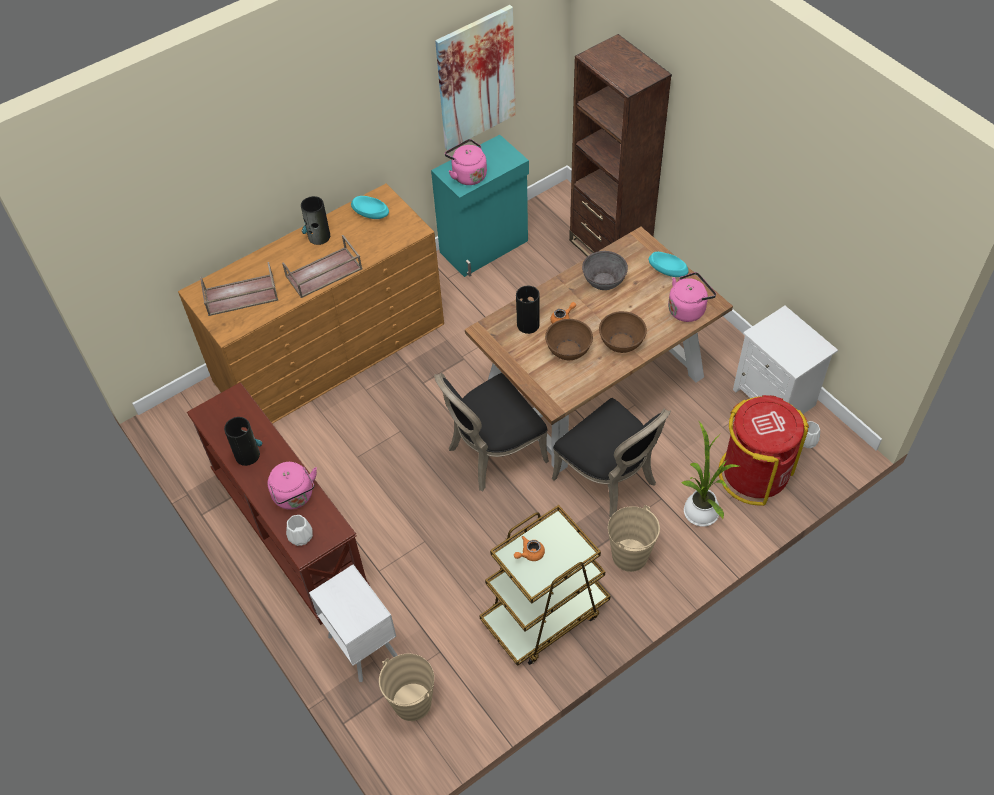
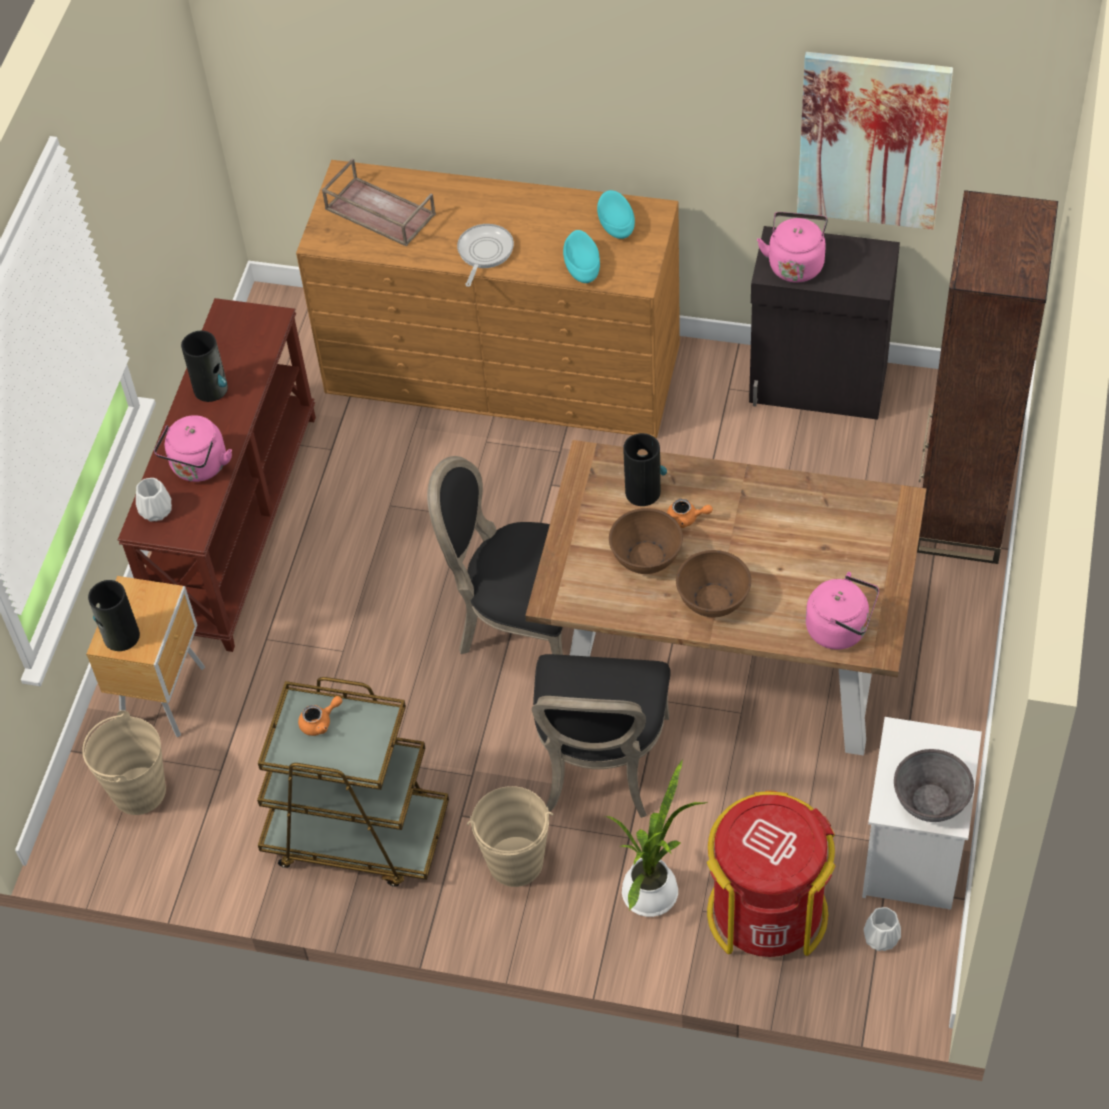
camera: 50 degrees right, 0 degrees up
(319, 237) = (531, 208): vase -> vase (121, 636)
(323, 273) = (484, 253): brown tray -> frying pan
(363, 645) = (165, 695): white nightstand -> brown nightstand
(485, 247) = (818, 386): turquoise cabinet -> black cabinet
(530, 553) = (320, 722): orange teapot -> orange teapot turned 135 degrees clockwise
(604, 281) = (792, 515): grey bowl -> grey bowl (931, 800)
(667, 270) = (881, 565): turquoise bowl -> turquoise bowl (581, 266)

